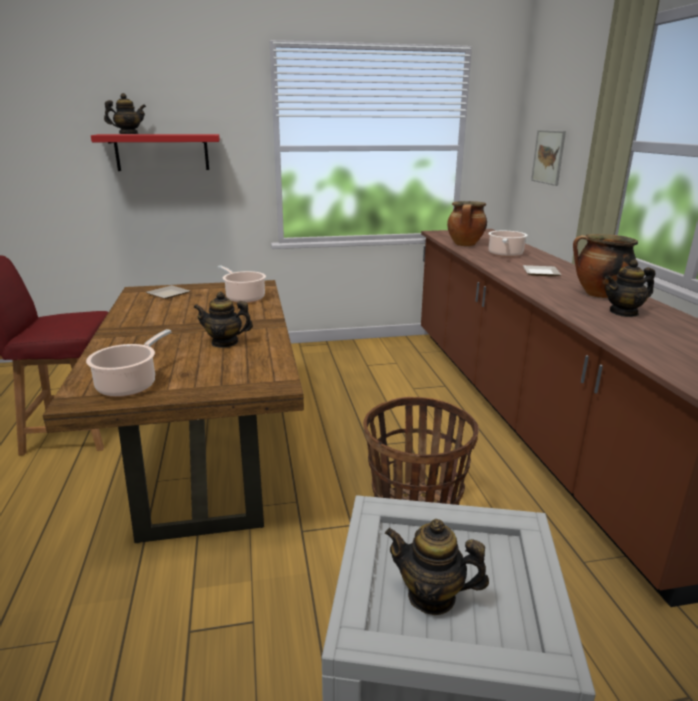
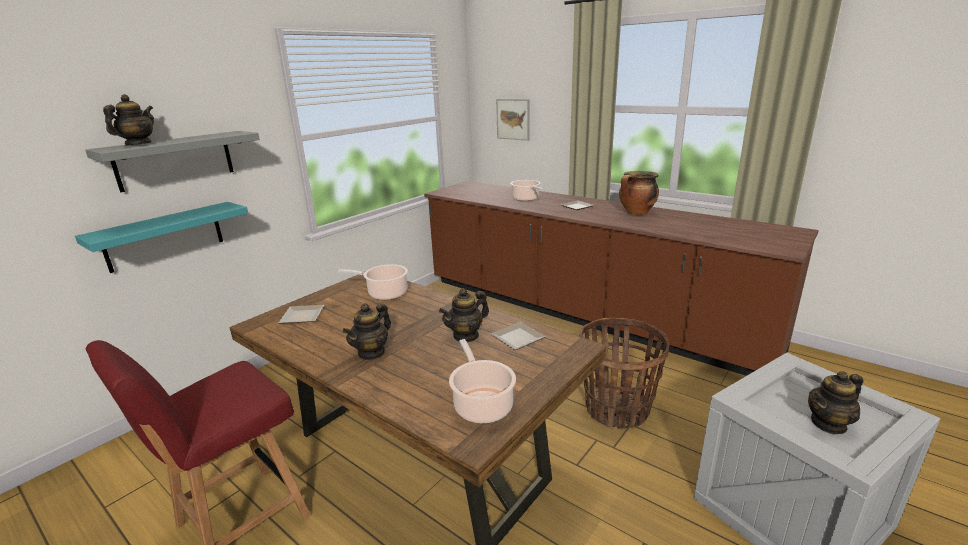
camera: 40 degrees left, 0 degrees up
(145, 213) = (164, 236): none -> turquoise shelf
(162, 152) = (175, 160): red shelf -> grey shelf
(254, 358) = (518, 337): none -> plate
(465, 245) = (484, 198): cooking pot -> none
(624, 312) = (672, 220): teapot -> teapot (372, 352)

